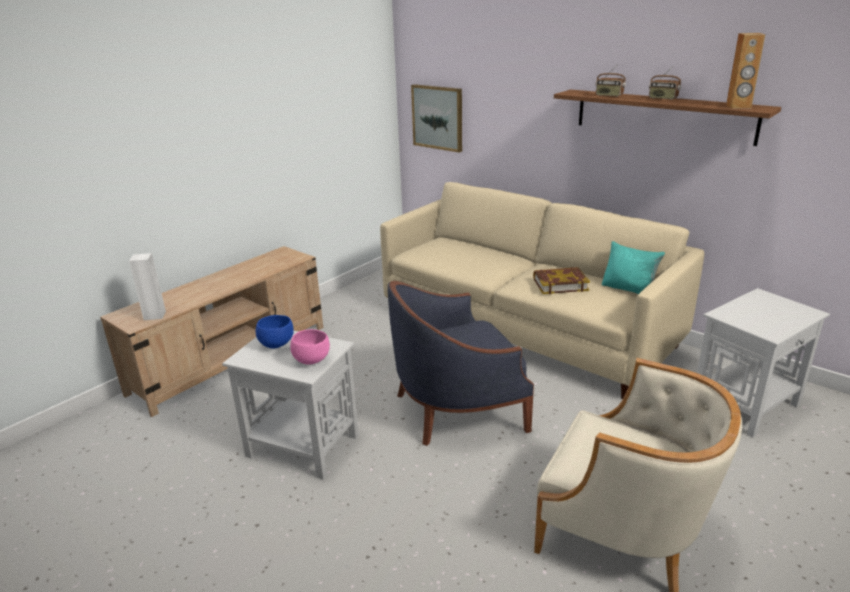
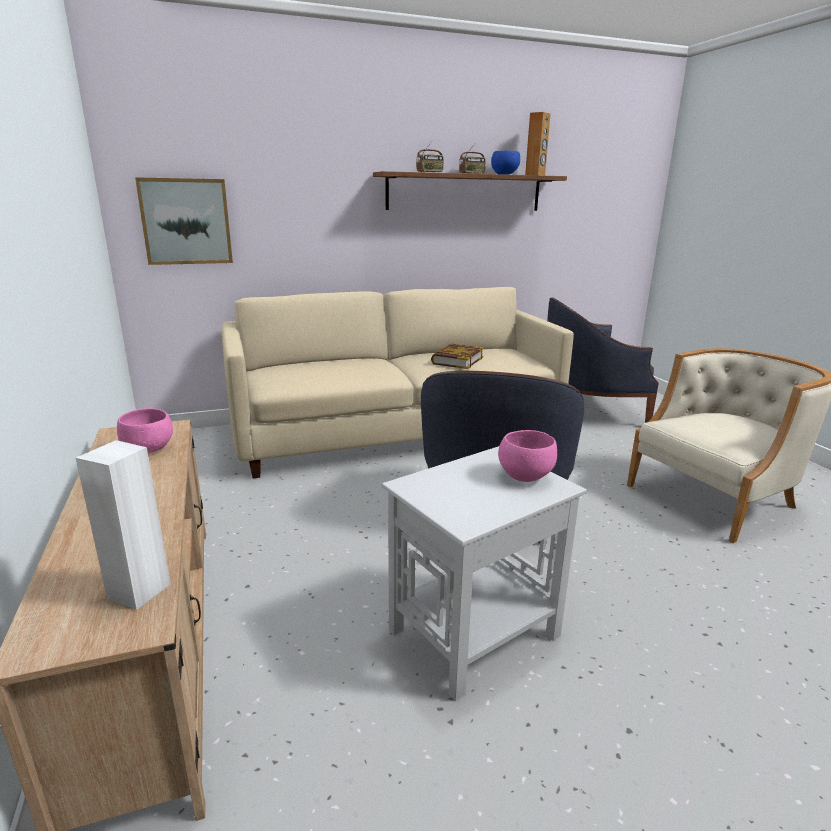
camera: 60 degrees left, 5 degrees down
(270, 265) = (150, 449): none -> pink bowl
(276, 344) = (450, 489): blue bowl -> blue bowl (504, 174)
(629, 289) = (496, 349): turquoise pillow -> none
(746, 404) = (589, 409): white side table -> blue armchair

